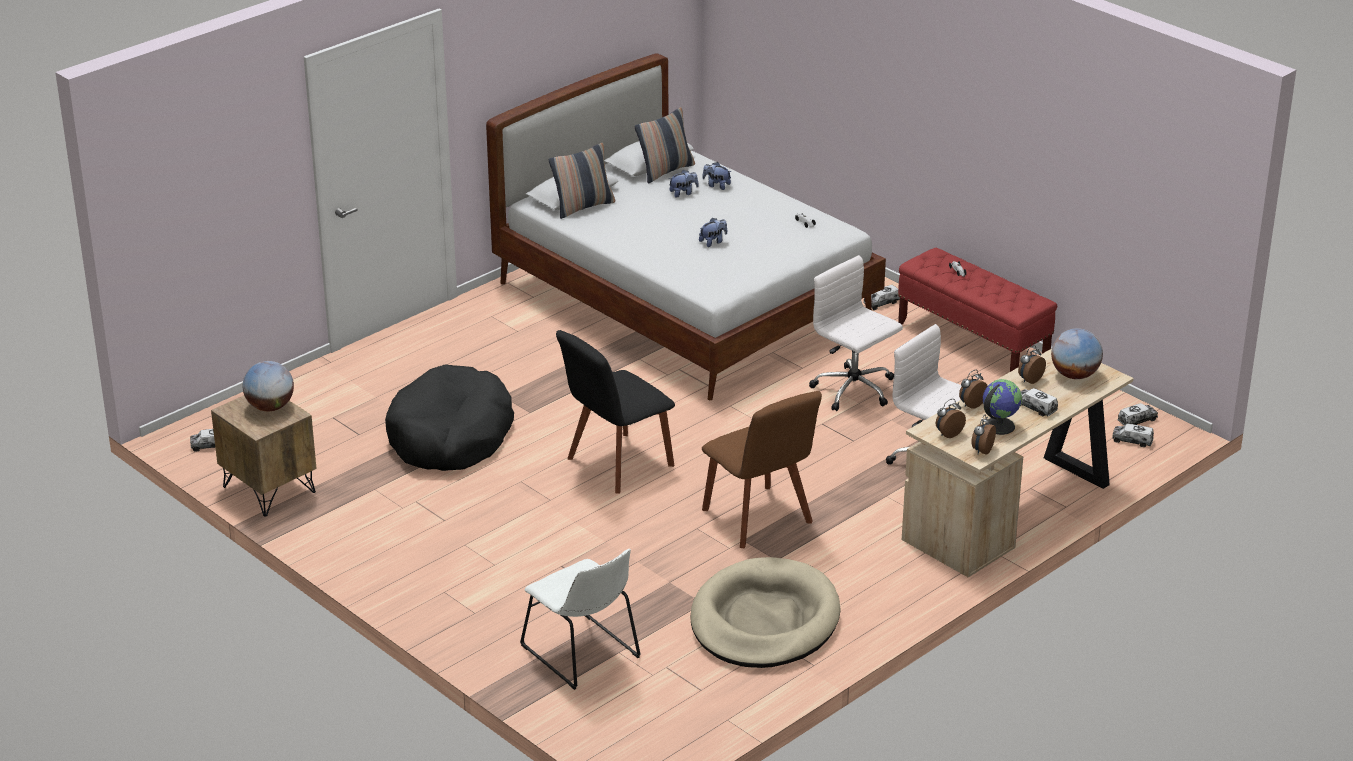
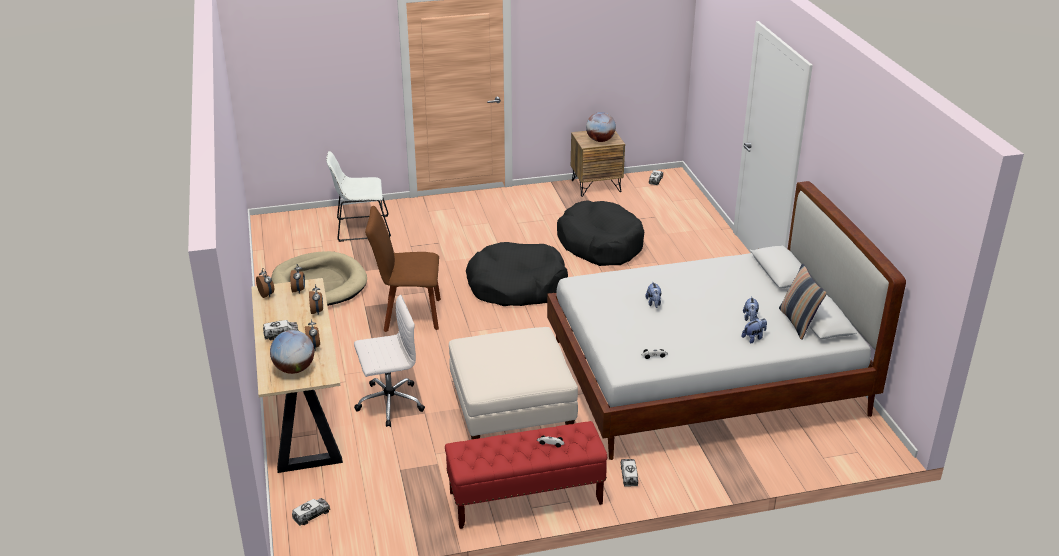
camera: 120 degrees right, 0 degrees up
(583, 207) = (757, 271): pillow -> none
(616, 464) = (517, 286): black chair -> black dog bed
(854, 390) = (512, 407): white office chair -> white ottoman
(999, 426) = (281, 312): globe -> none
(1137, 420) = (332, 533): toy truck -> none

